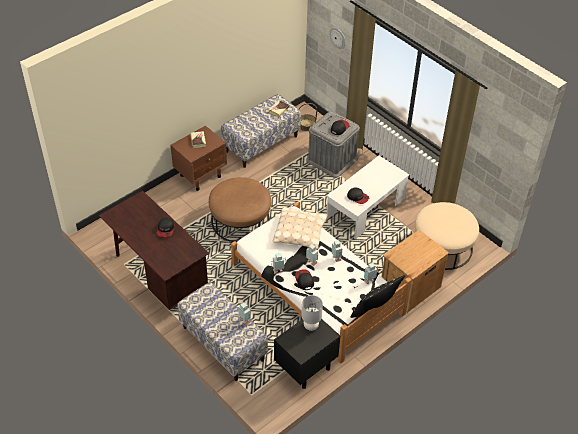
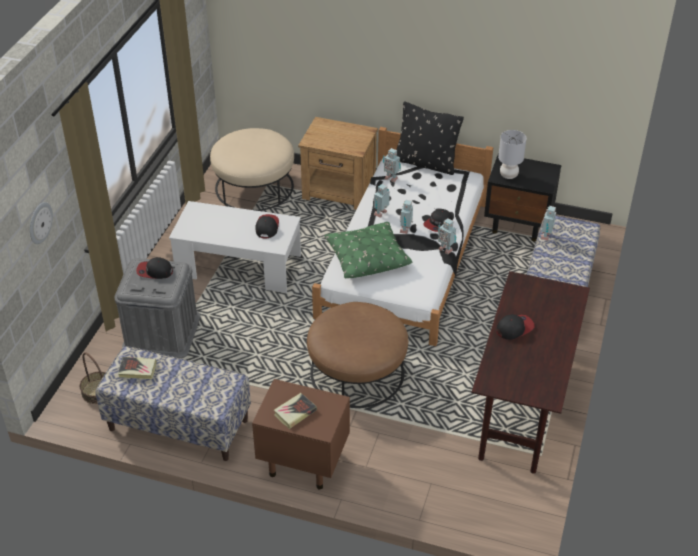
camera: 120 degrees left, 5 degrees down
(300, 232) = (367, 257): beige pillow -> green pillow

